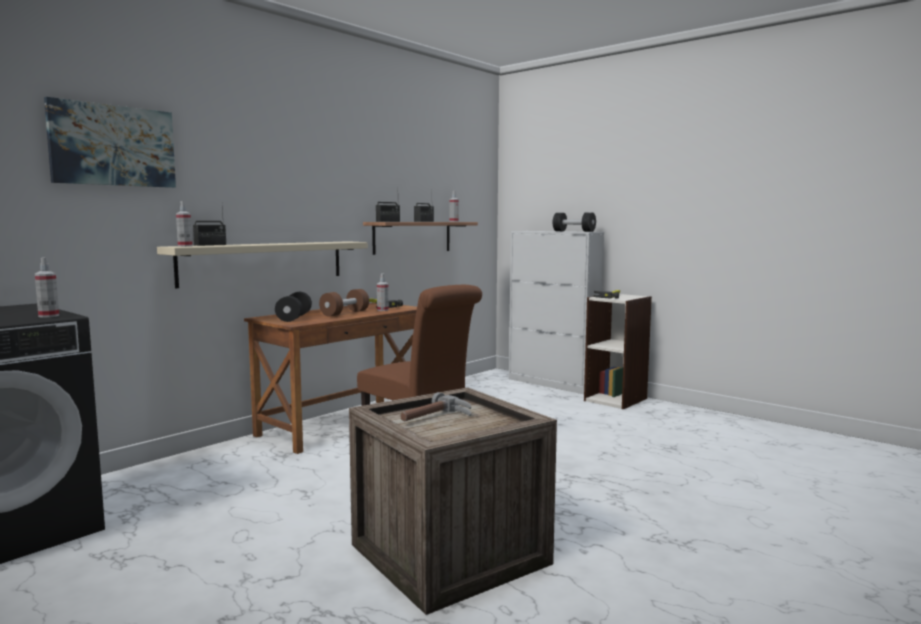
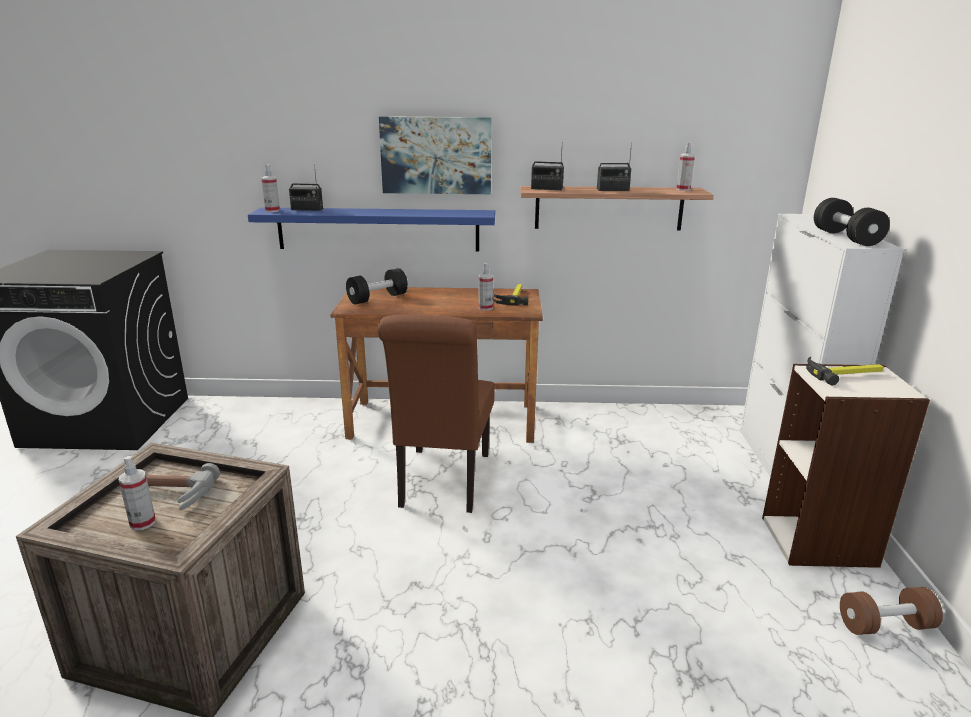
camera: 50 degrees right, 15 degrees up
(48, 316) = (93, 275): spray bottle -> spray bottle (143, 523)
(113, 146) = (213, 108): picture -> picture (436, 155)
(264, 262) = (378, 229): beige shelf -> blue shelf
(345, 313) = (436, 303): brown dumbbell -> brown dumbbell (885, 625)

